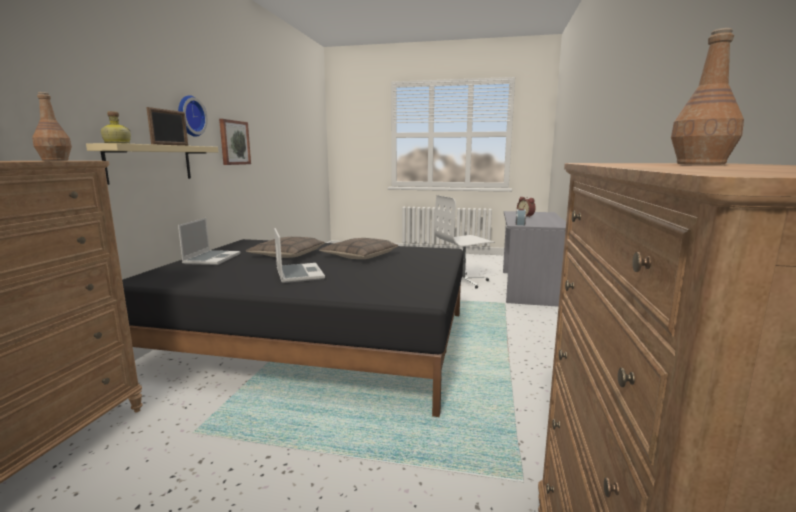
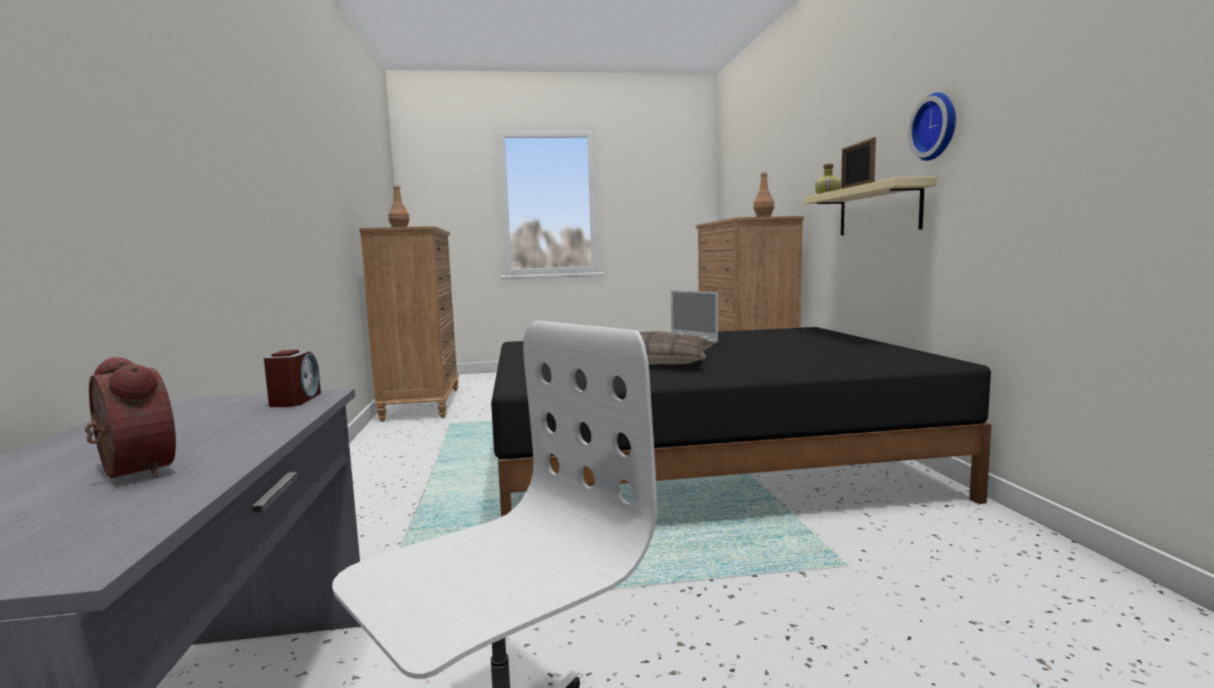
camera: 160 degrees right, 5 degrees down
(212, 259) = (840, 342): laptop -> none
(234, 142) = (1035, 144): picture -> none
(287, 255) = (772, 354): pillow -> none

